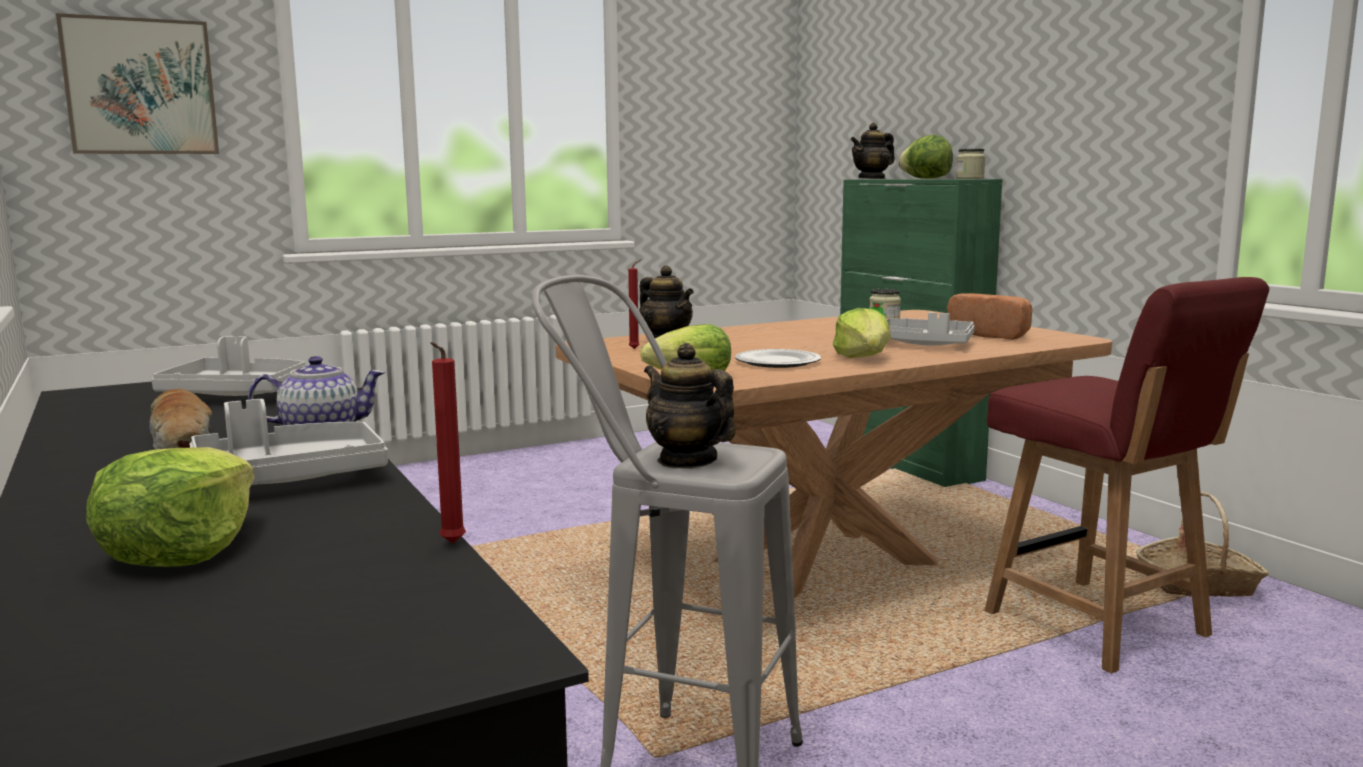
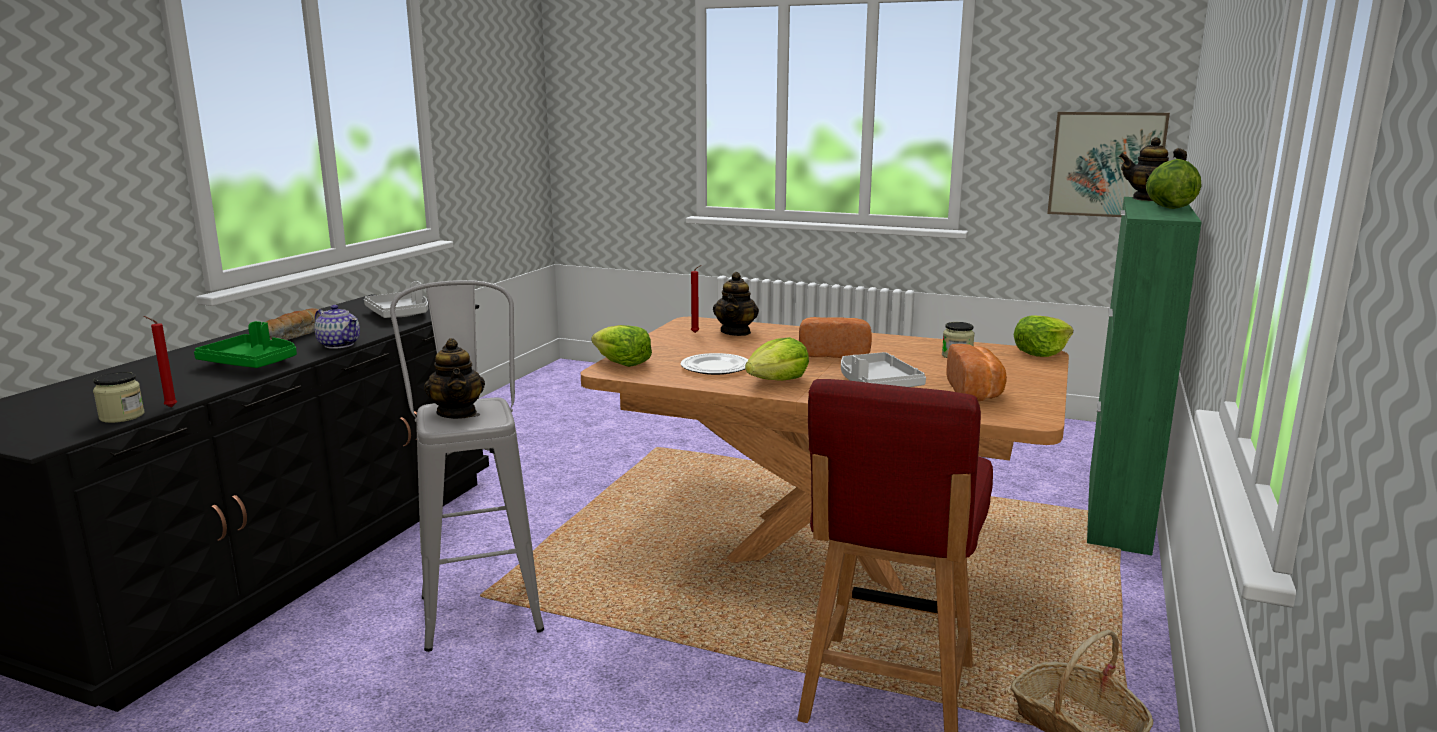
camera: 50 degrees right, 5 degrees up
(140, 87) = (616, 99): picture -> picture (1106, 164)
(181, 551) = (140, 381): lettuce -> lettuce (1040, 353)
(288, 478) = (252, 363): grey tray -> green tray
(687, 461) = (457, 413): teapot -> teapot turned 150 degrees clockwise
(807, 337) = (833, 353): none -> bread
(970, 178) = (1176, 216): jar -> jar (122, 416)

